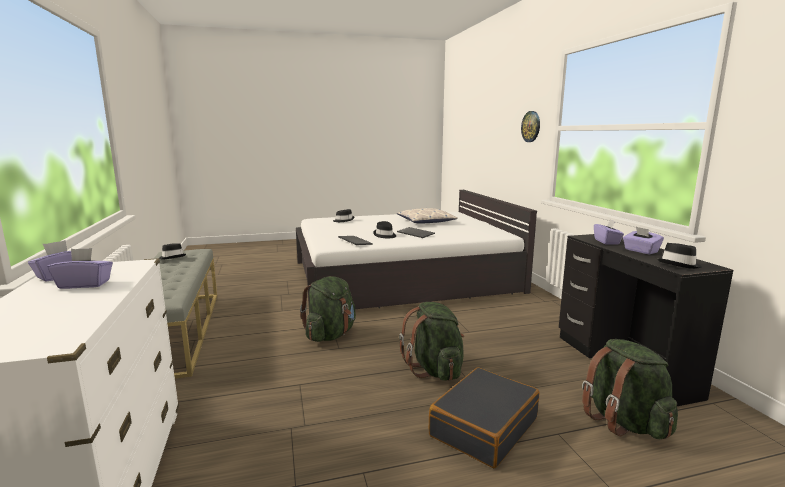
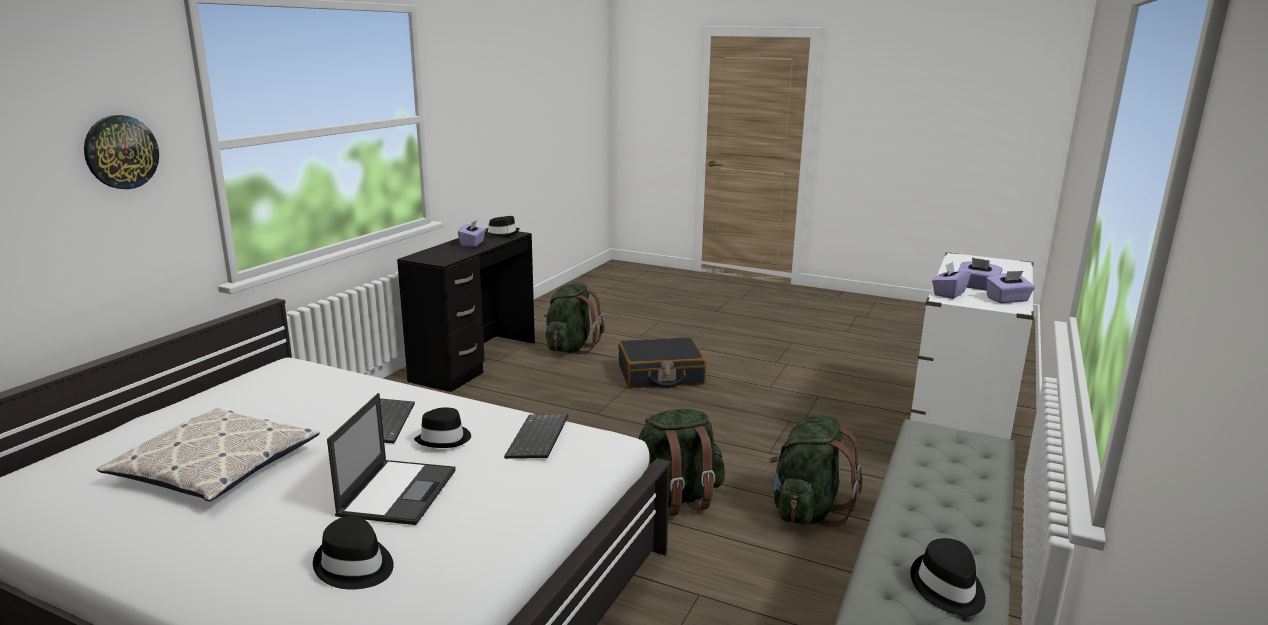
camera: 140 degrees left, 5 degrees up
(366, 227) = (398, 491): none -> laptop
(435, 369) = (625, 415): green backpack -> green backpack (807, 511)
(607, 242) = (451, 253): purple tissue box -> purple tissue box (948, 293)

